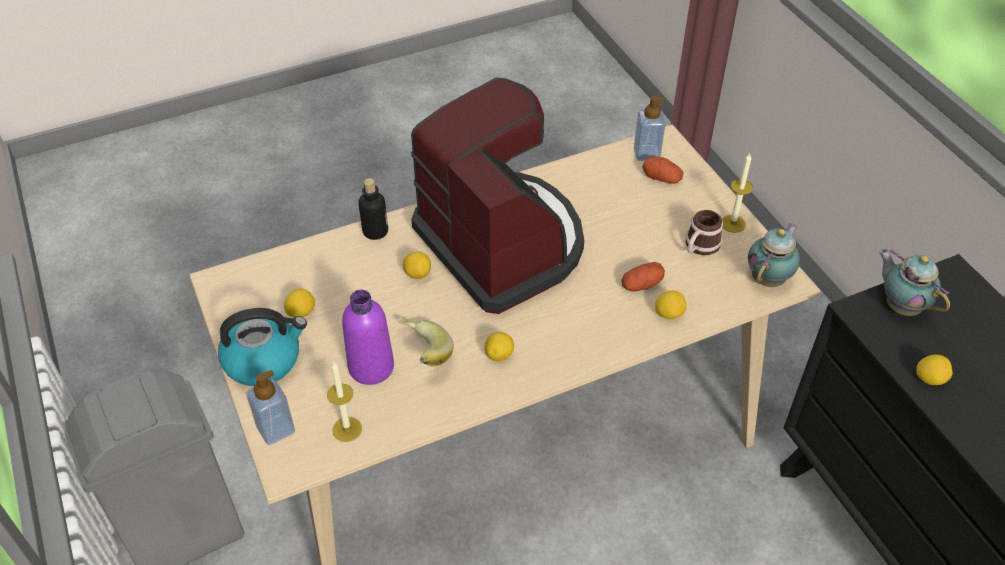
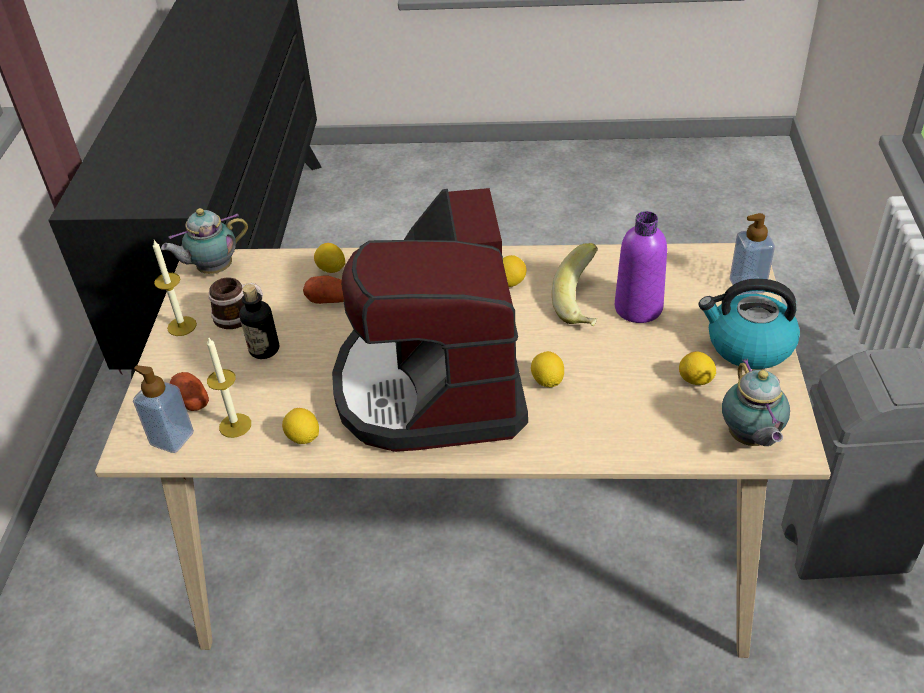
camera: 150 degrees left, 5 degrees down
(347, 429) = (680, 268): candle -> candle (235, 425)
(375, 231) = (572, 449): bottle -> bottle (264, 349)
(900, 305) = (151, 200): teapot -> teapot (750, 439)
(929, 379) = (201, 156): lemon -> lemon (303, 438)

